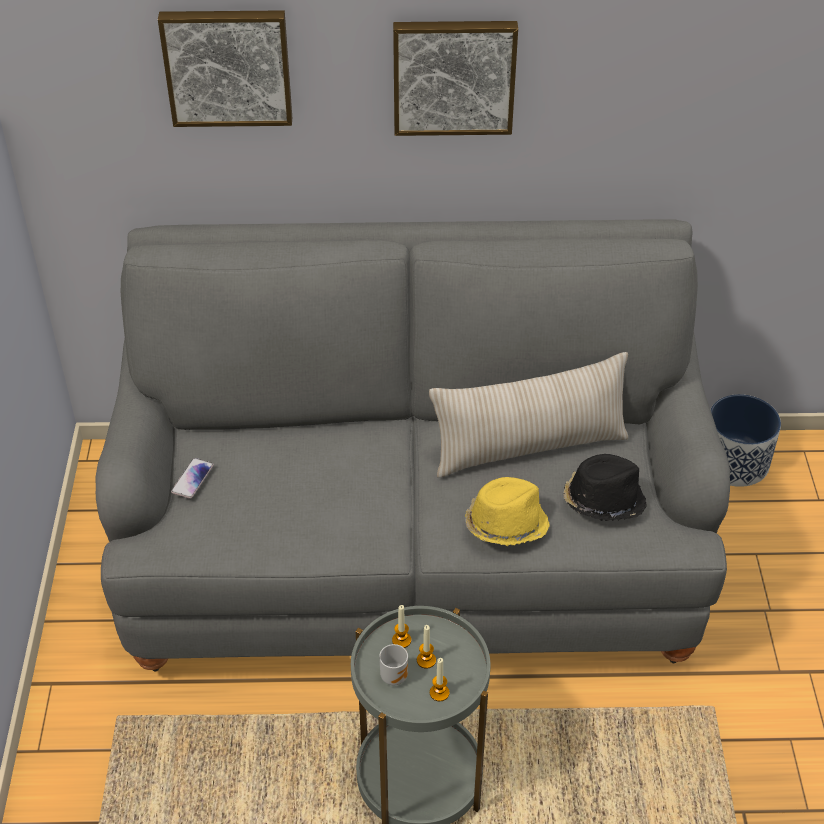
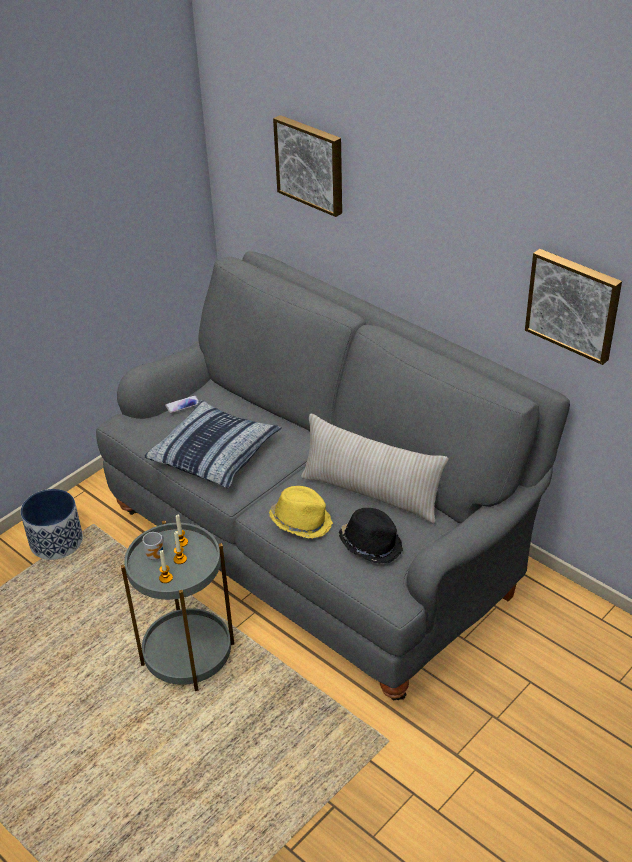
camera: 45 degrees right, 5 degrees down
(307, 512) = (214, 453): none -> pillow
(453, 75) = (431, 220): picture -> picture (574, 304)
(734, 462) = (588, 622): planter -> planter (57, 541)

